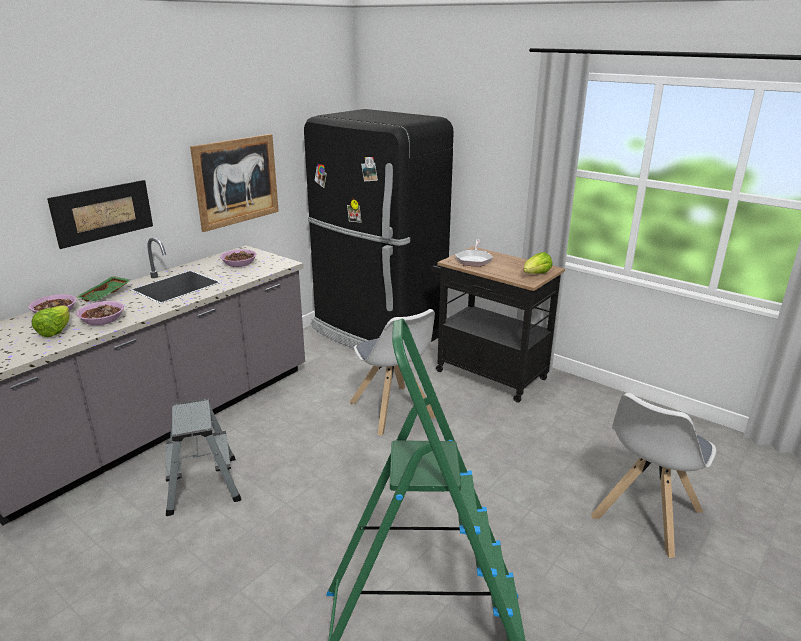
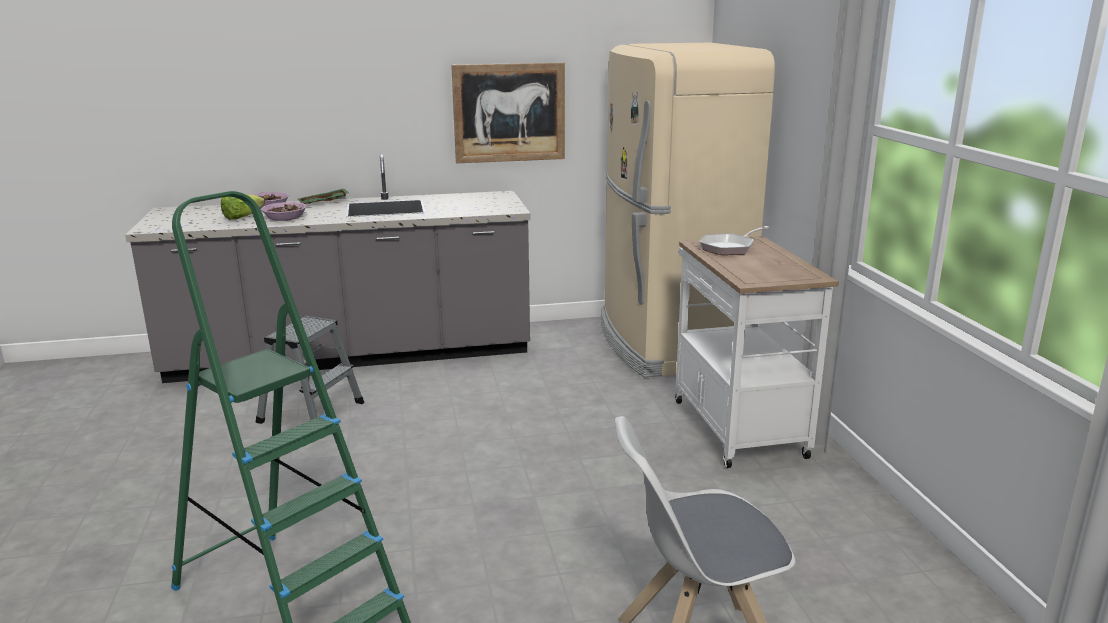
camera: 40 degrees right, 5 degrees down
(103, 213) = (342, 121): picture -> none
(239, 263) = (473, 202): bowl -> none
(377, 332) = (667, 343): black fridge -> beige fridge
(393, 411) = (563, 420): chair -> none
(487, 374) = (736, 426): black cart -> white cart
(536, 275) = (776, 278): lettuce -> none

